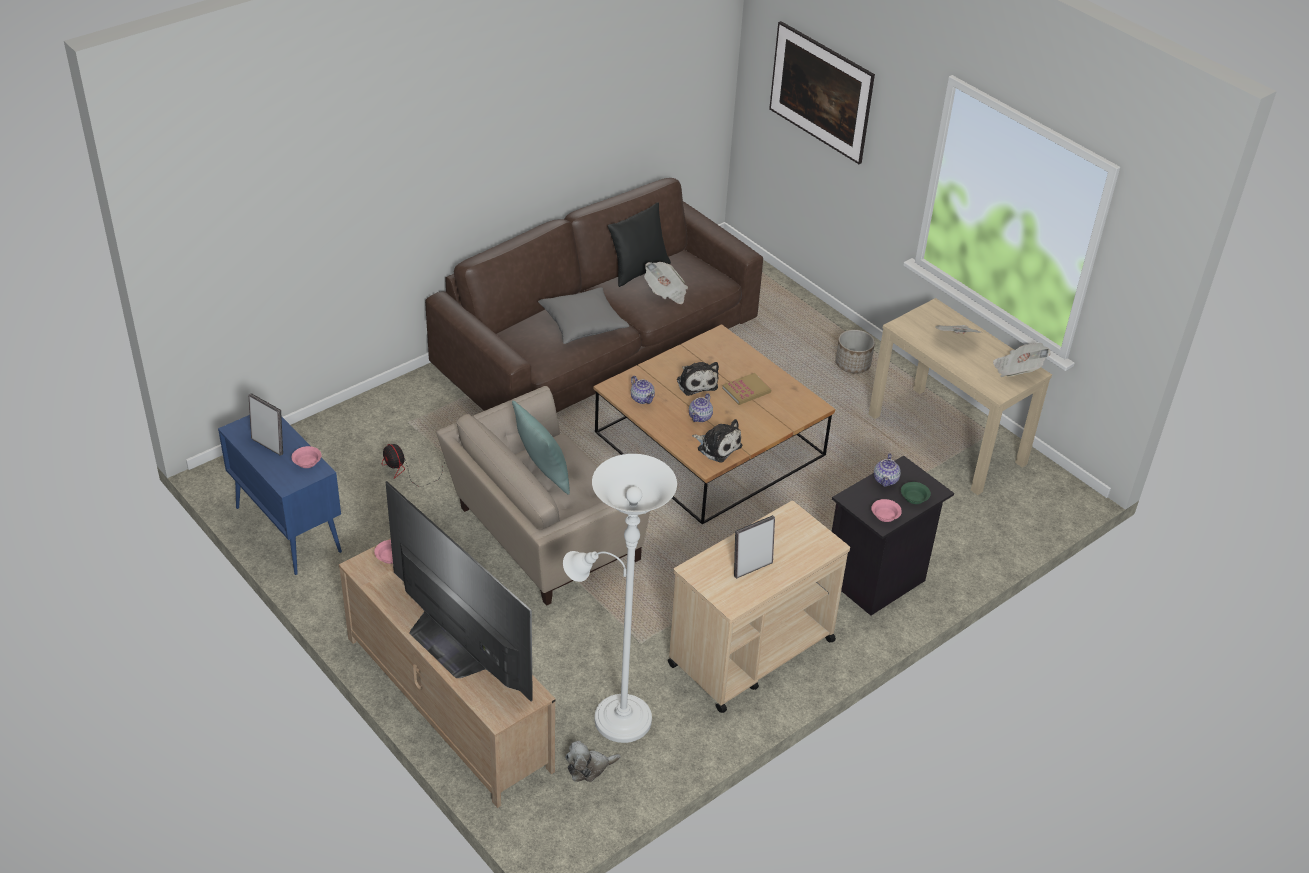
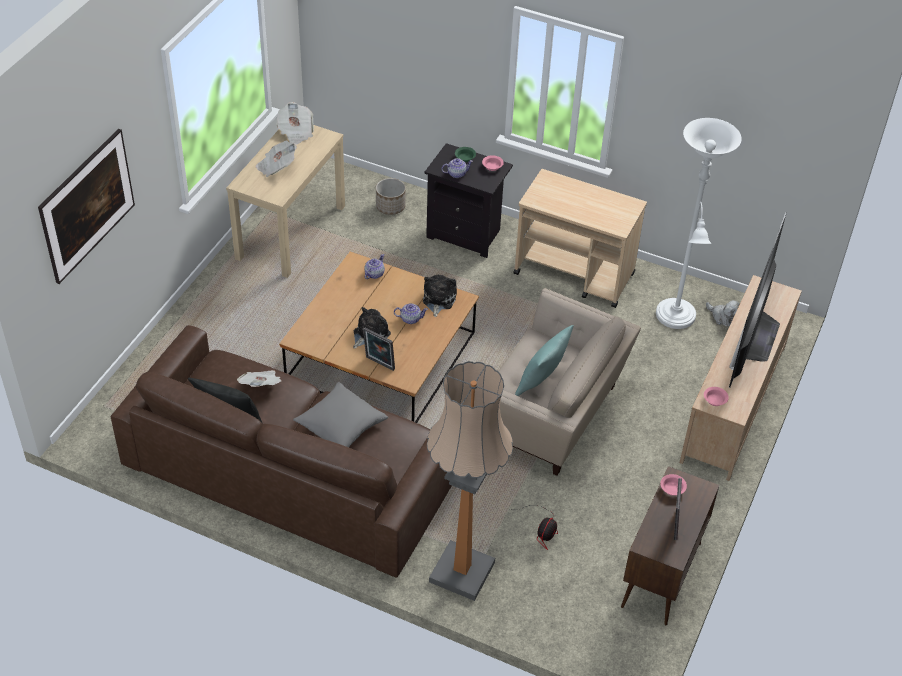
camera: 115 degrees left, 5 degrees up
(287, 529) = (661, 576): blue cabinet -> brown cabinet
(405, 404) = (461, 572): none -> floor lamp
(642, 398) = (411, 359): teapot -> teapot (374, 274)
(746, 390) = (360, 303): book -> none
(751, 567) = (596, 204): picture frame -> picture frame (379, 364)
(852, 364) = (226, 302): planter -> planter (391, 207)

